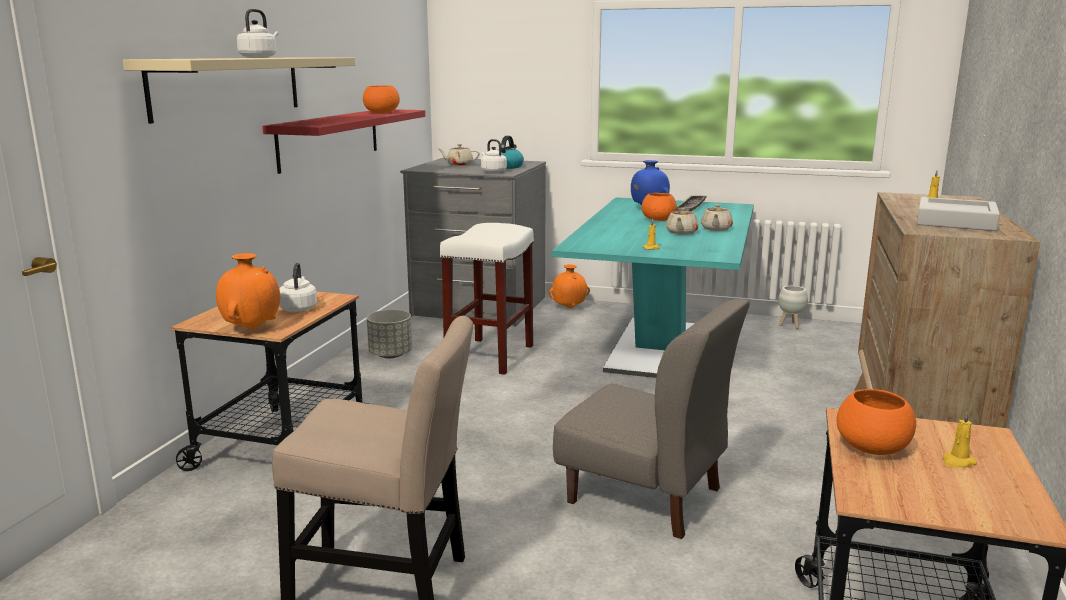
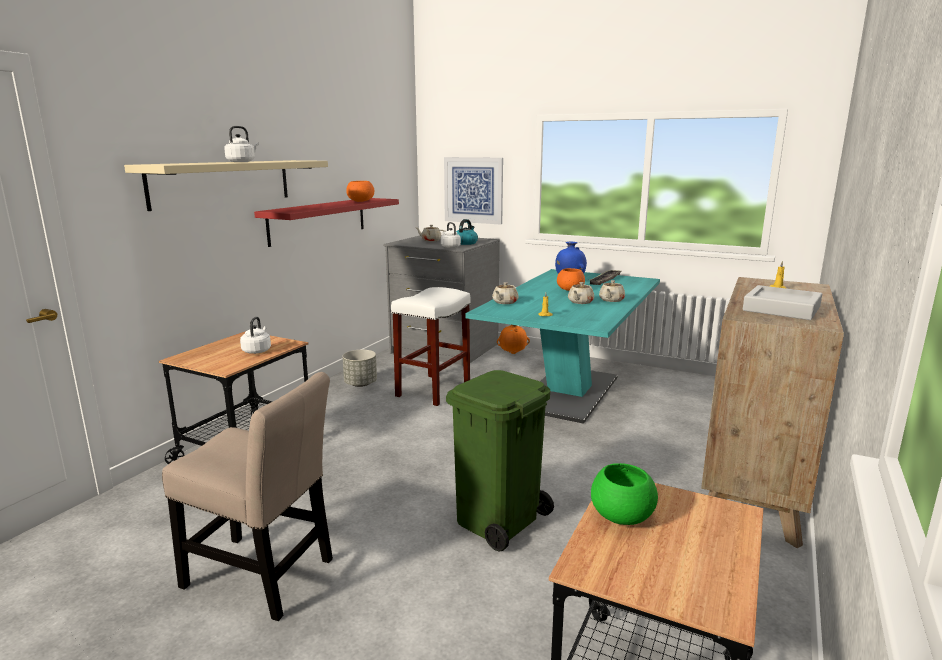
camera: 10 degrees right, 0 degrees up
(252, 328) = (212, 365): orange vase -> none
(508, 99) = (473, 190): none -> picture
(590, 236) = (504, 302): none -> beige teapot
(645, 495) = (498, 520): grey chair -> green trash can
(790, 325) = (686, 379): white planter -> none
(872, 448) = (621, 516): orange bowl -> green bowl
(957, 462) = (691, 538): yellow candle -> none

